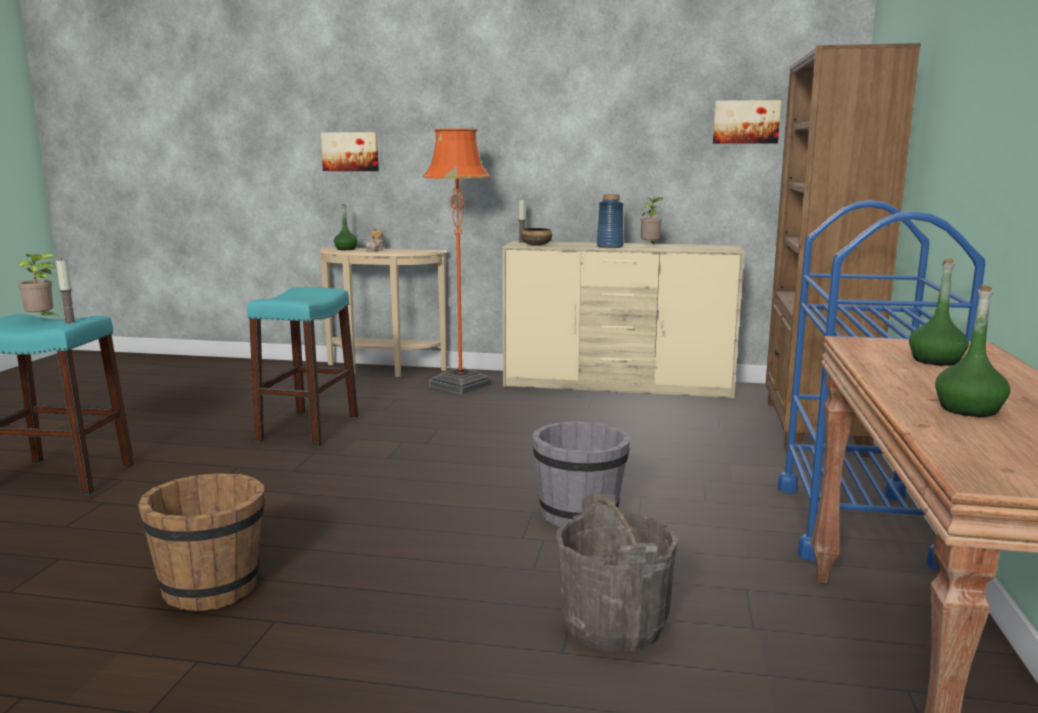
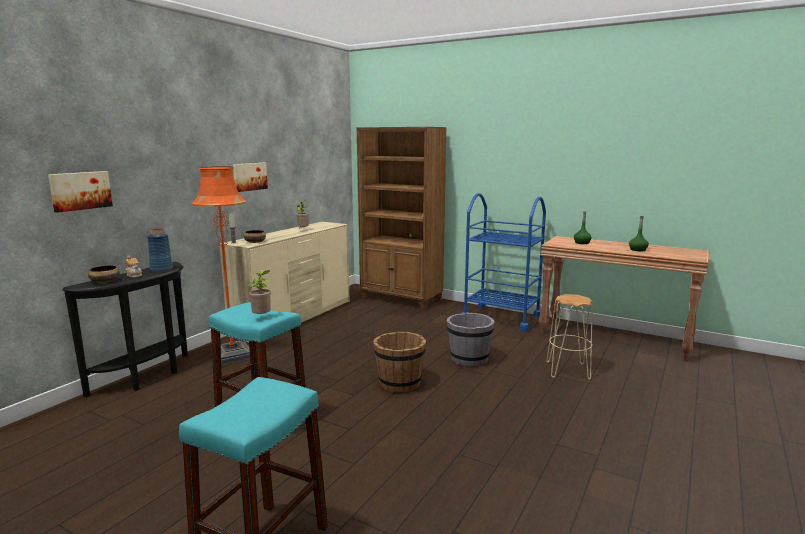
camera: 70 degrees left, 0 degrees up
(43, 320) = (241, 404): potted plant -> potted plant (262, 317)
(70, 322) = (287, 386): candle -> none
(212, 587) = (516, 462): brown bucket -> brown bucket (399, 383)
(346, 249) = (105, 281): green bottle -> bowl
(382, 371) = (148, 377): beige console table -> black console table
(610, 246) = (290, 234): blue vase -> blue vase (161, 269)
(614, 623) = (568, 370): grey bucket -> beige stool
(746, 122) = (316, 154): picture -> picture (249, 176)

